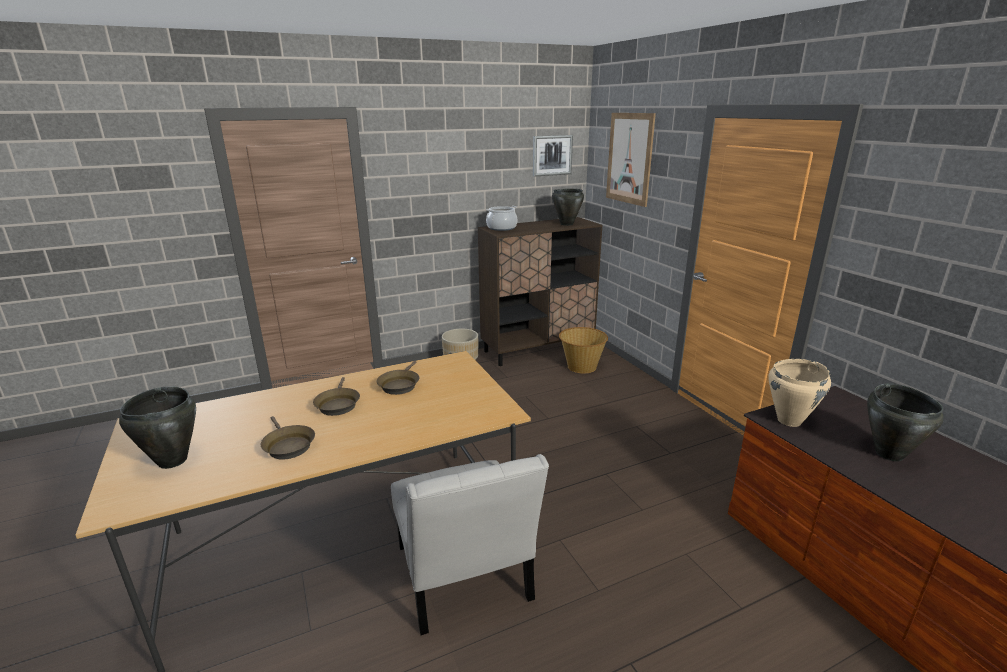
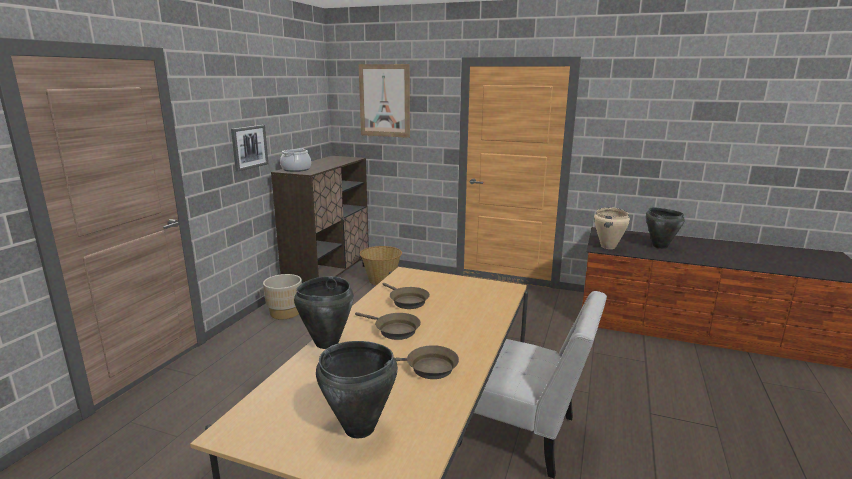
camera: 45 degrees left, 5 degrees down
(552, 155) = (309, 101): picture -> picture (249, 147)
(566, 224) = (339, 160): black cooking pot -> black cooking pot (326, 343)

